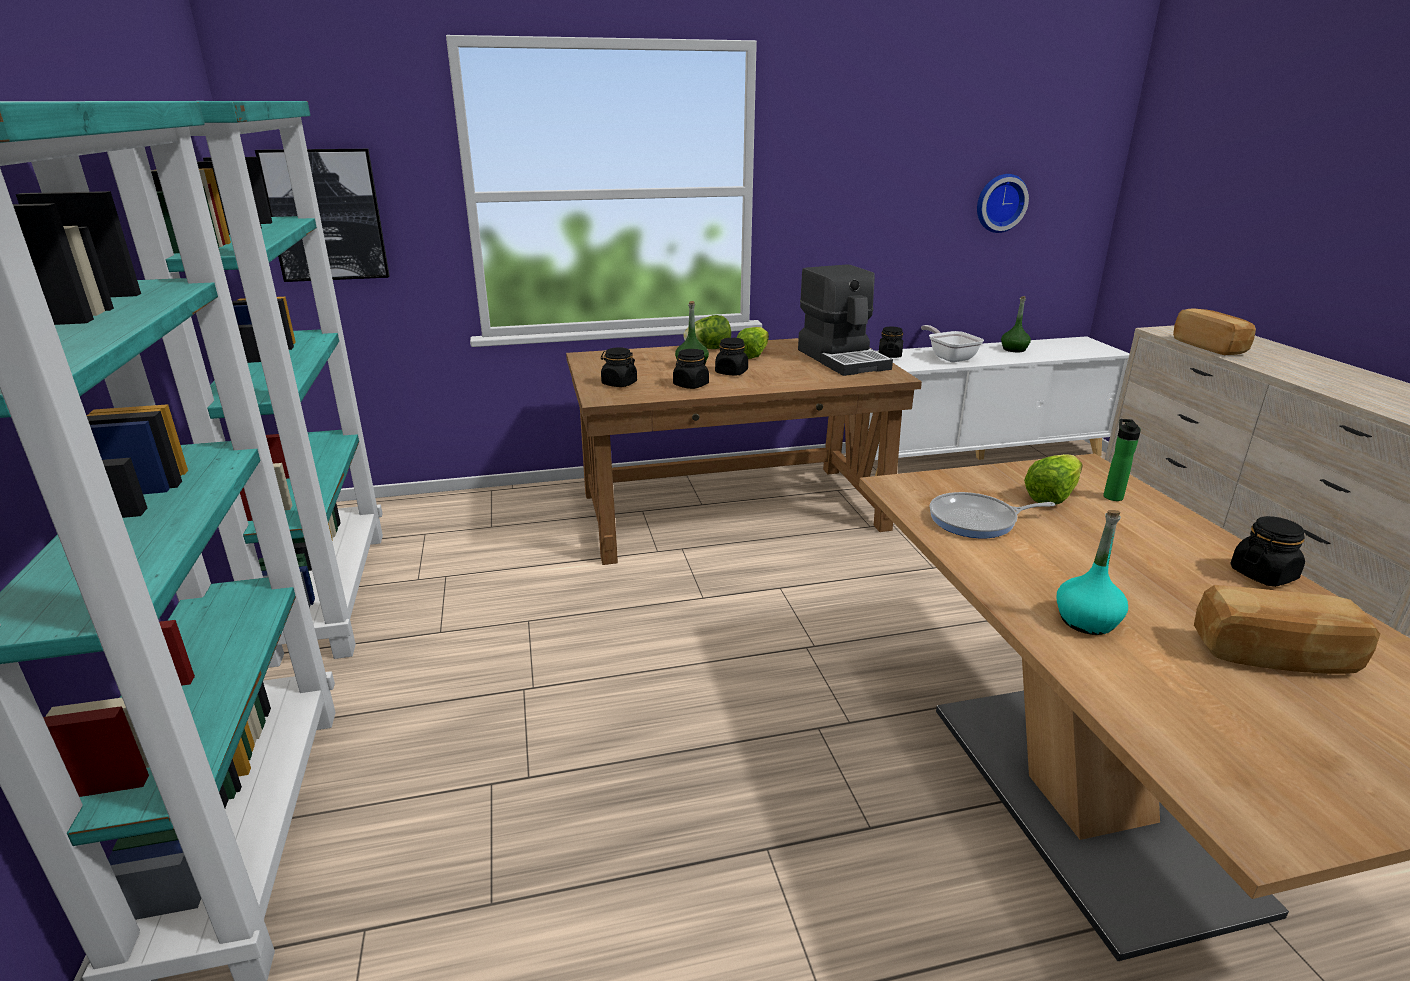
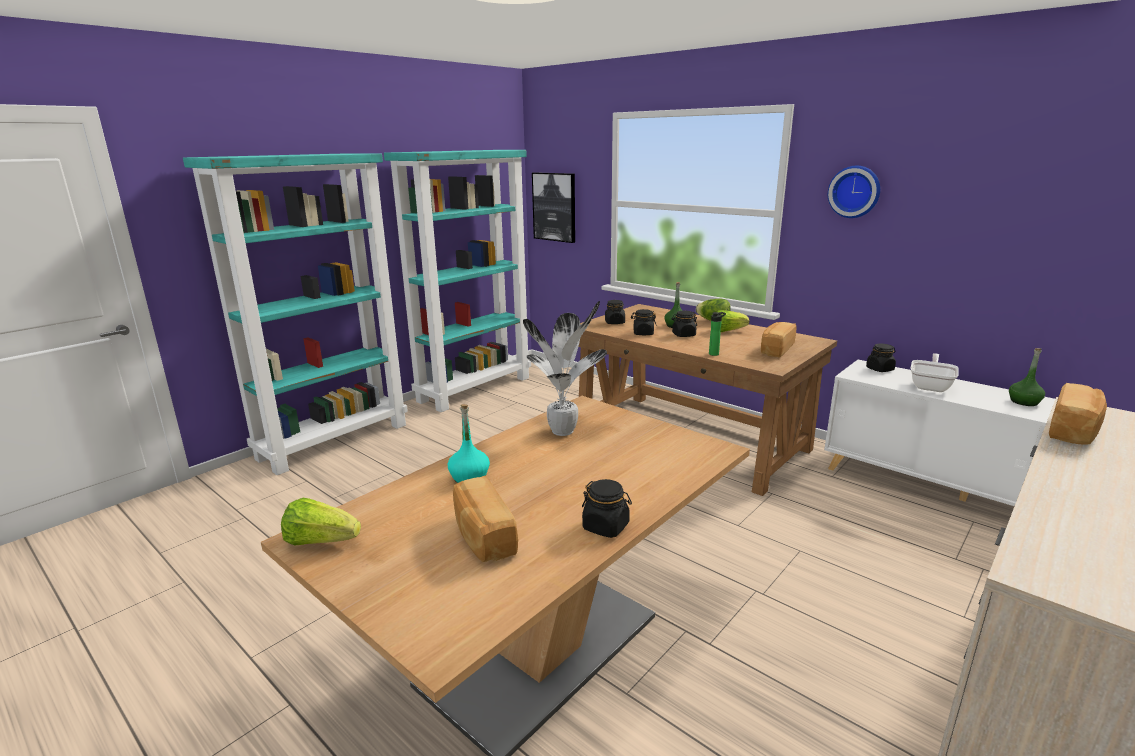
camera: 55 degrees right, 5 degrees down
(843, 359) = (776, 349): coffee machine -> bread
(977, 521) = (564, 432): frying pan -> potted plant
(999, 203) = (1039, 249): wall clock -> wall clock (855, 191)
(1051, 496) = (637, 445): lettuce -> lettuce (321, 541)
(1112, 496) = (671, 463): bottle -> bottle (715, 354)

